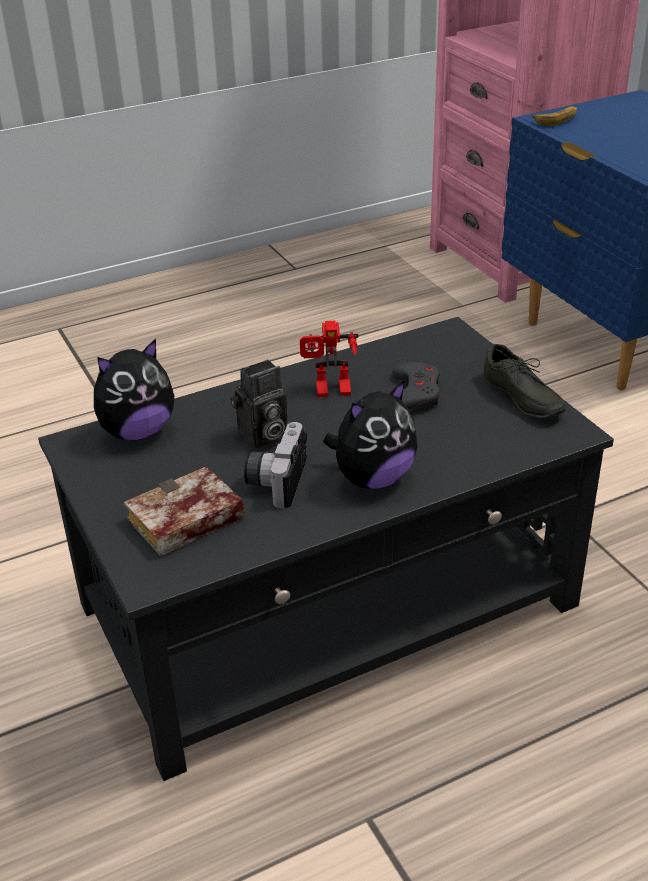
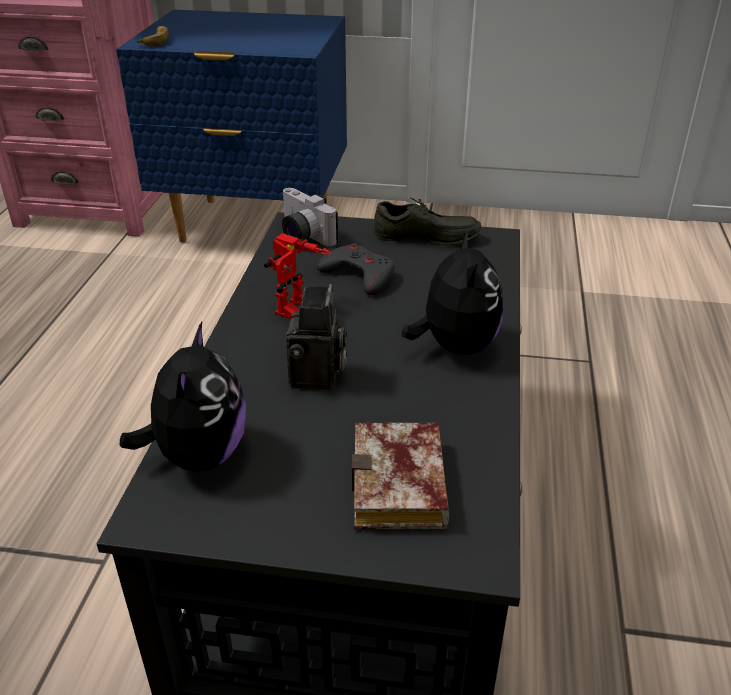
camera: 55 degrees left, 0 degrees up
(276, 479) = (396, 398): camera -> camera (301, 236)

